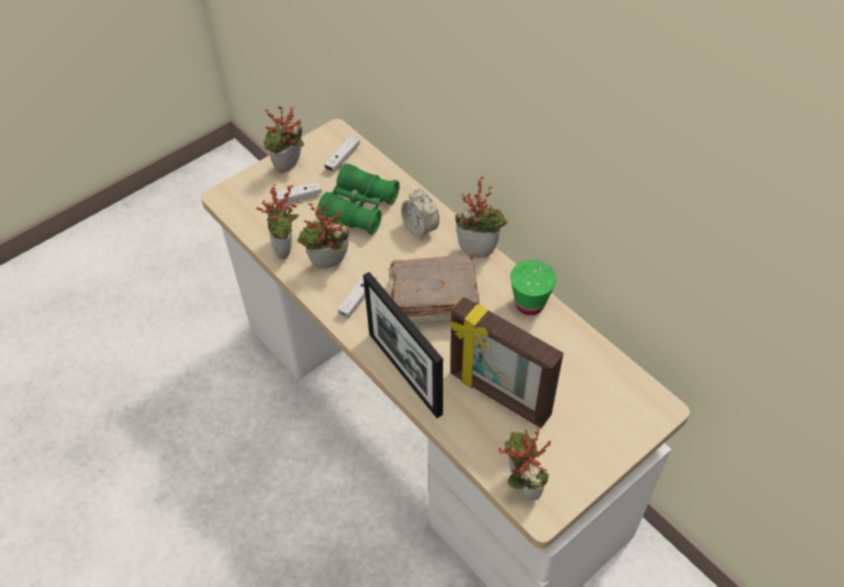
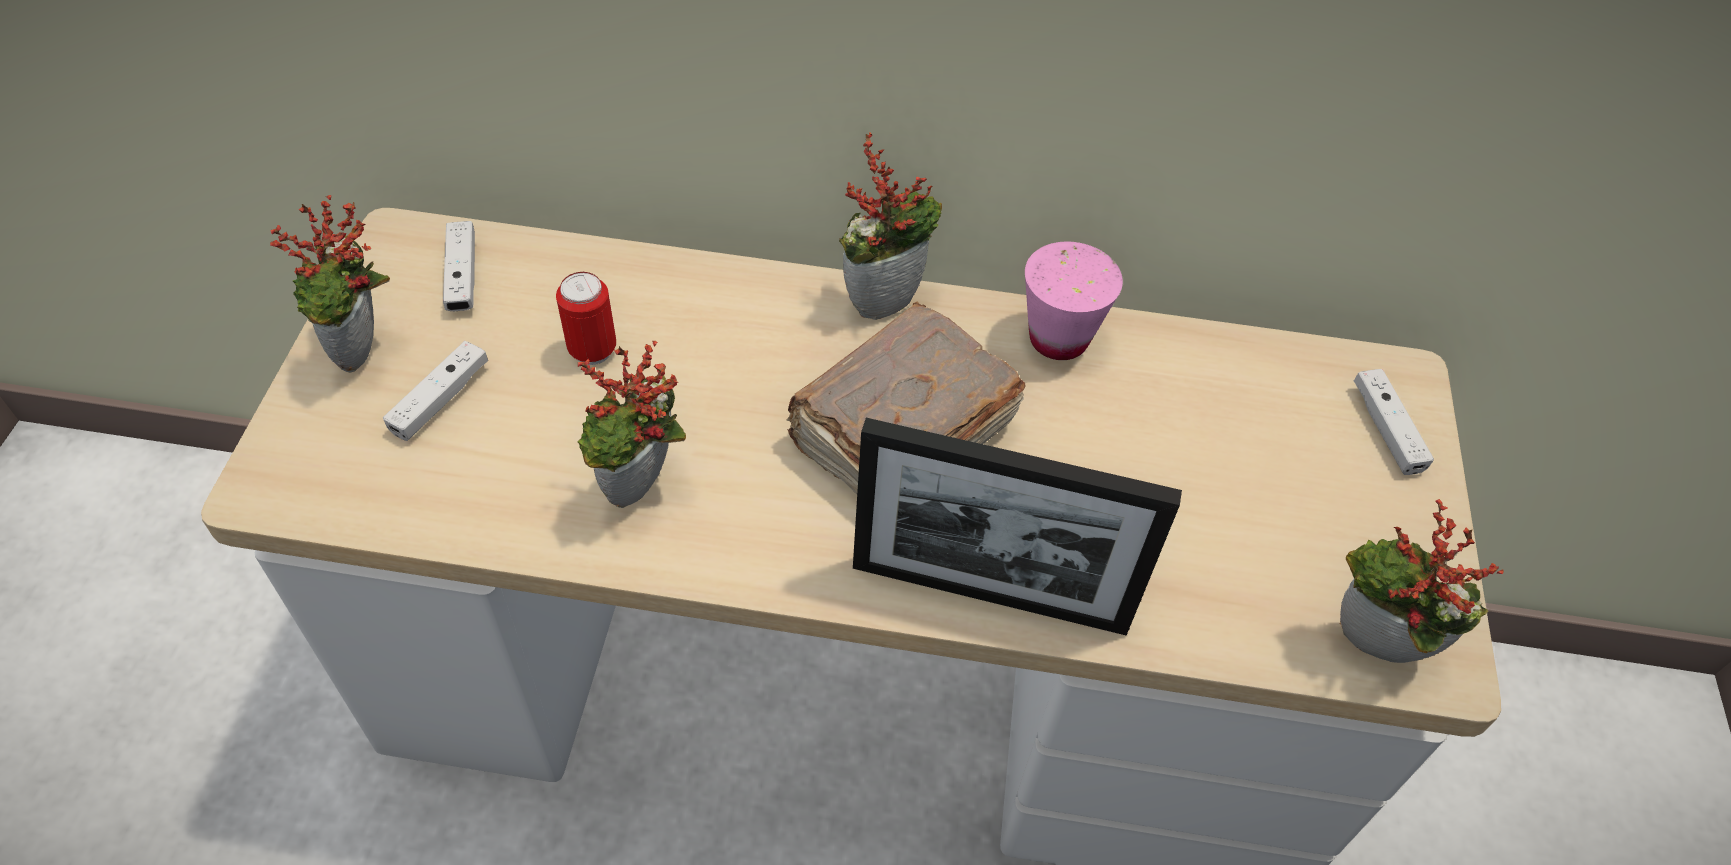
camera: 45 degrees left, 0 degrees up
(287, 250) = (521, 513): potted plant -> none
(357, 299) = (762, 517): white game controller -> white game controller (1386, 429)
(359, 209) = (592, 350): green binoculars -> can
(420, 229) = (745, 321): alarm clock -> none
(498, 396) = (1176, 522): picture frame -> none
(529, 304) = (1058, 339): green cup -> pink cup

